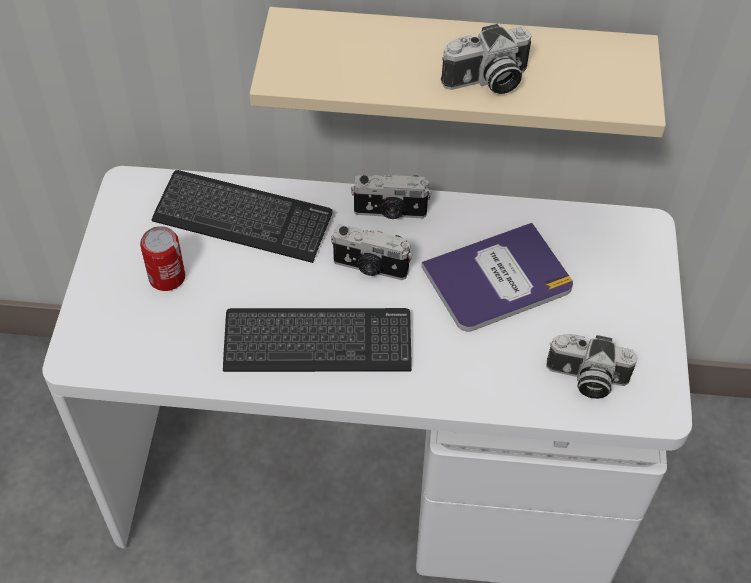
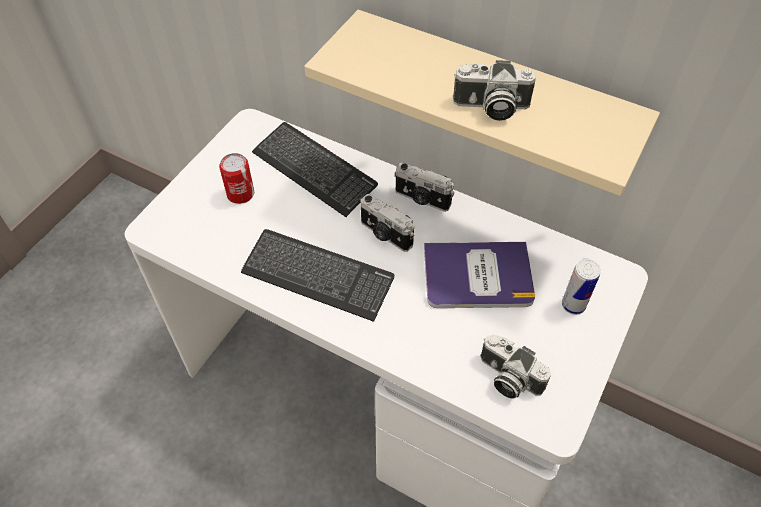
camera: 25 degrees right, 0 degrees up
(613, 275) = (573, 305): none -> can

